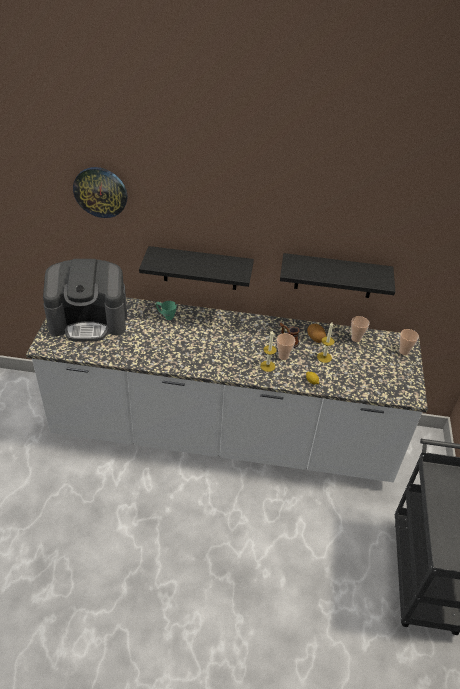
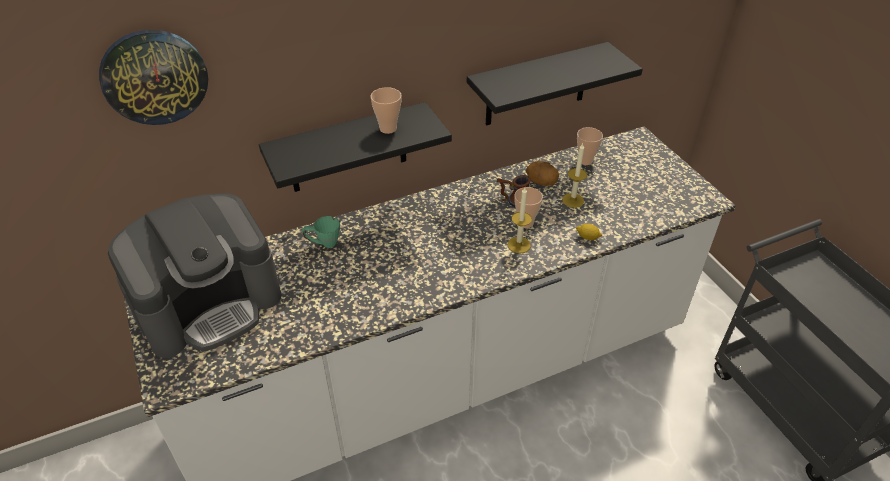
camera: 30 degrees left, 0 degrees up
(404, 351) = (648, 151): cup -> cup (388, 128)

